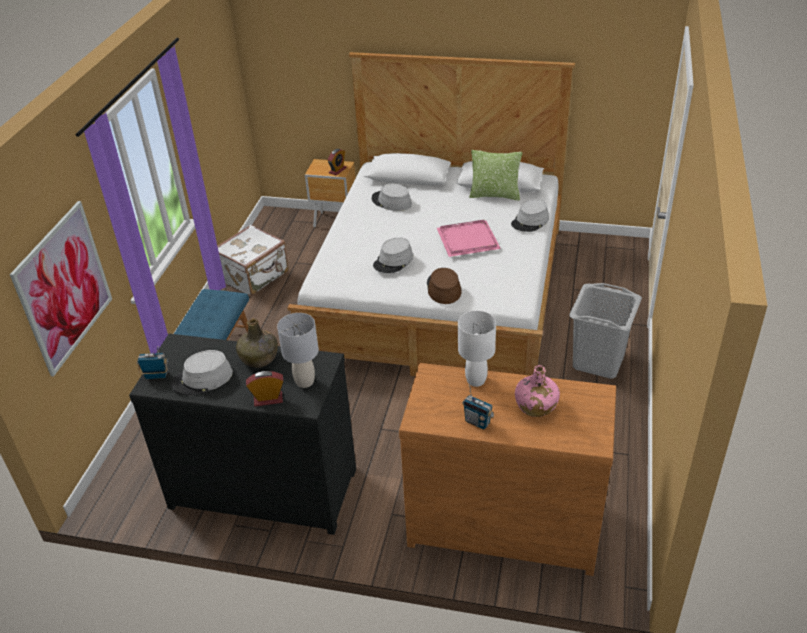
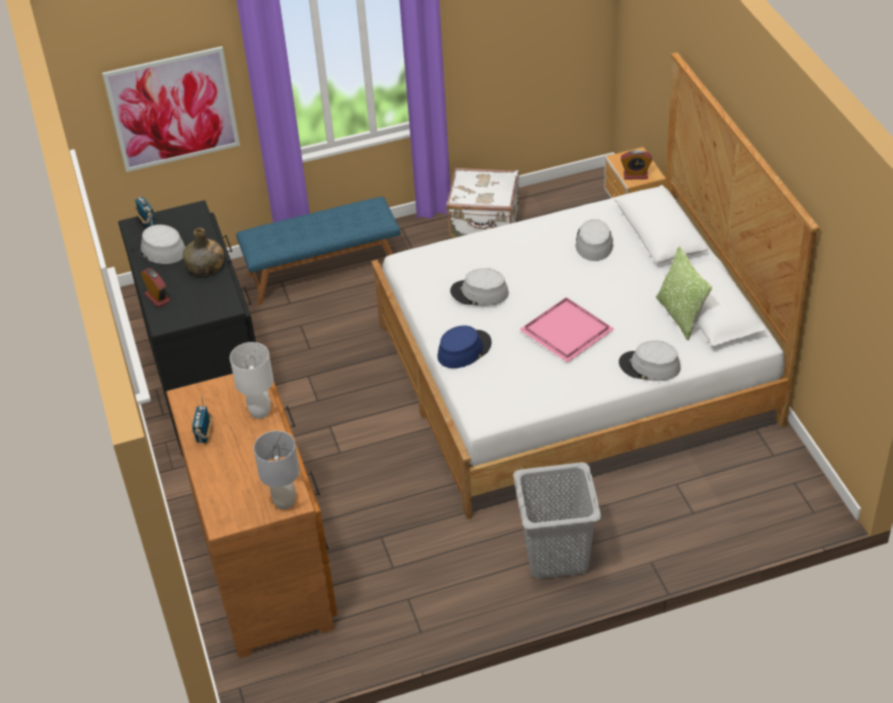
camera: 60 degrees right, 5 degrees up
(304, 382) = (192, 307): grey table lamp -> grey table lamp (284, 502)
(443, 288) = (464, 350): brown hat -> blue hat
(535, 406) = (249, 464): pink bottle -> none

